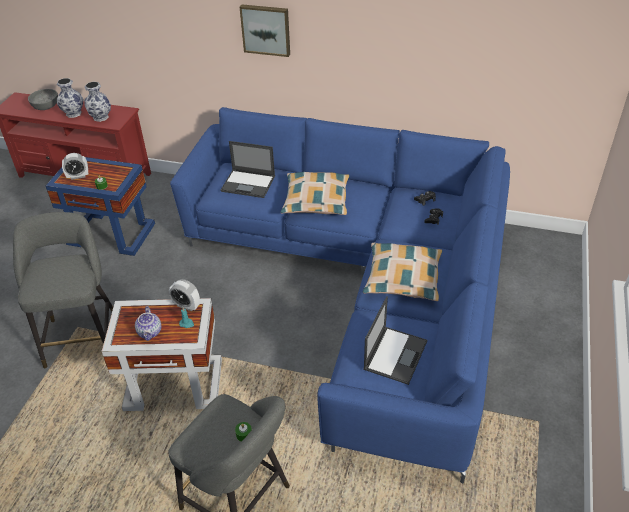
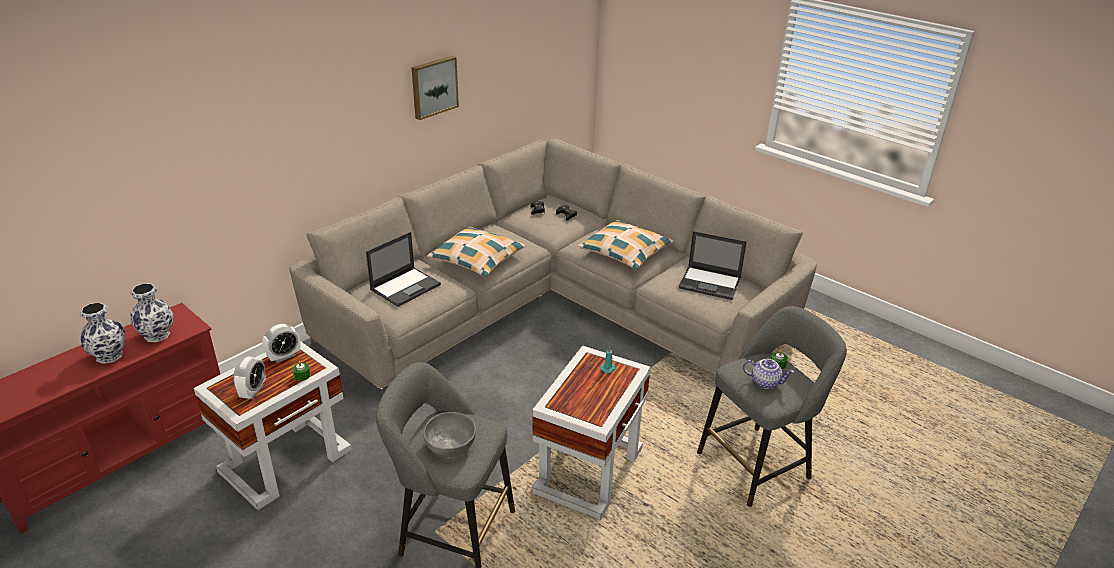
camera: 65 degrees left, 10 degrees down
(45, 106) = (44, 377): grey bowl -> grey bowl (450, 445)
(112, 234) = (287, 460): blue side table -> white side table
(150, 332) = (603, 394): teapot -> teapot (765, 382)
(186, 305) = (582, 362): alarm clock -> alarm clock (284, 356)
(266, 29) = (333, 115): picture -> picture (433, 86)
(365, 283) = (552, 309): blue sofa -> beige sofa
(395, 354) = (710, 283): laptop -> laptop turned 150 degrees clockwise

